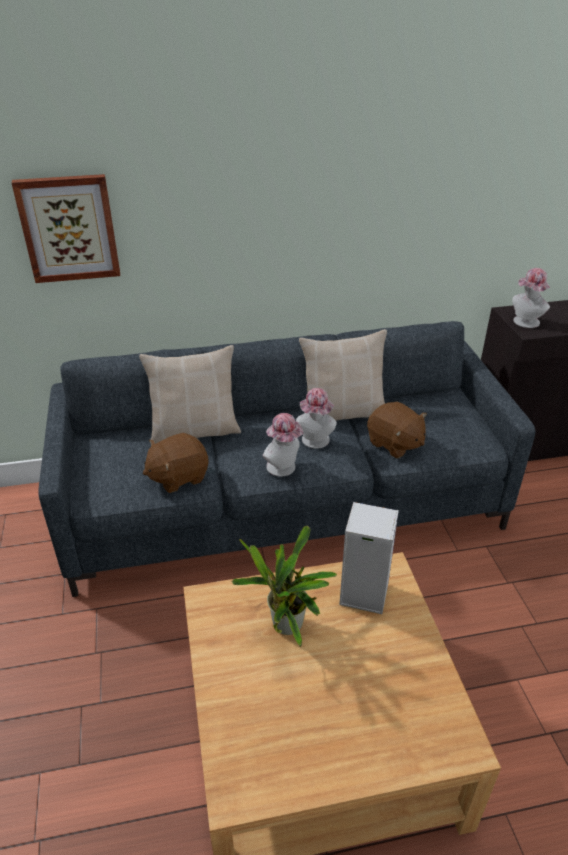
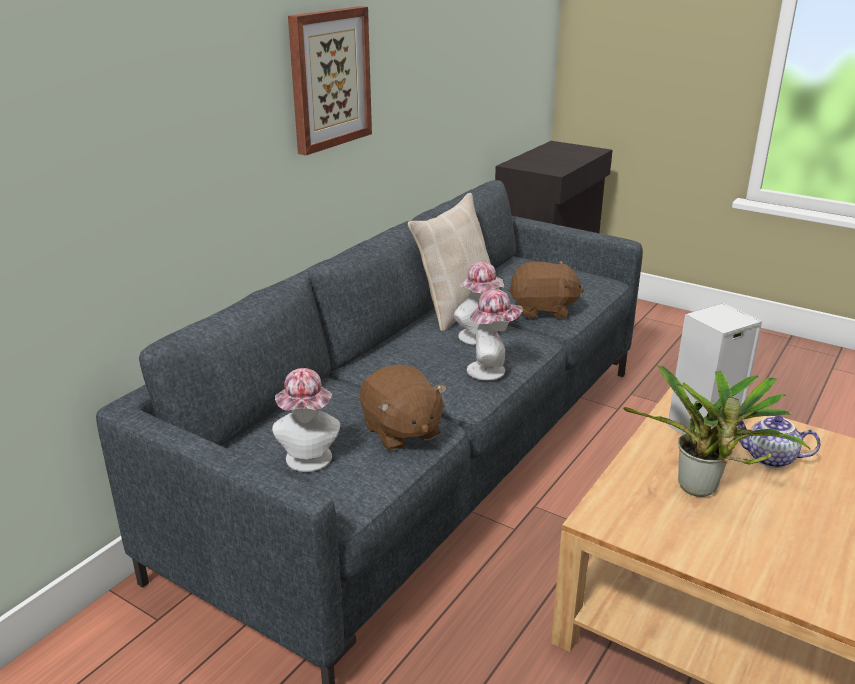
camera: 45 degrees left, 10 degrees down
(69, 228) = (102, 126): picture -> picture (329, 79)
(178, 476) = (401, 431): brown plush toy -> brown plush toy turned 45 degrees counterclockwise
(195, 430) = (339, 386): beige pillow -> none
(367, 645) = (769, 459): none -> teapot
(525, 323) = (541, 167): hat -> hat (309, 462)

